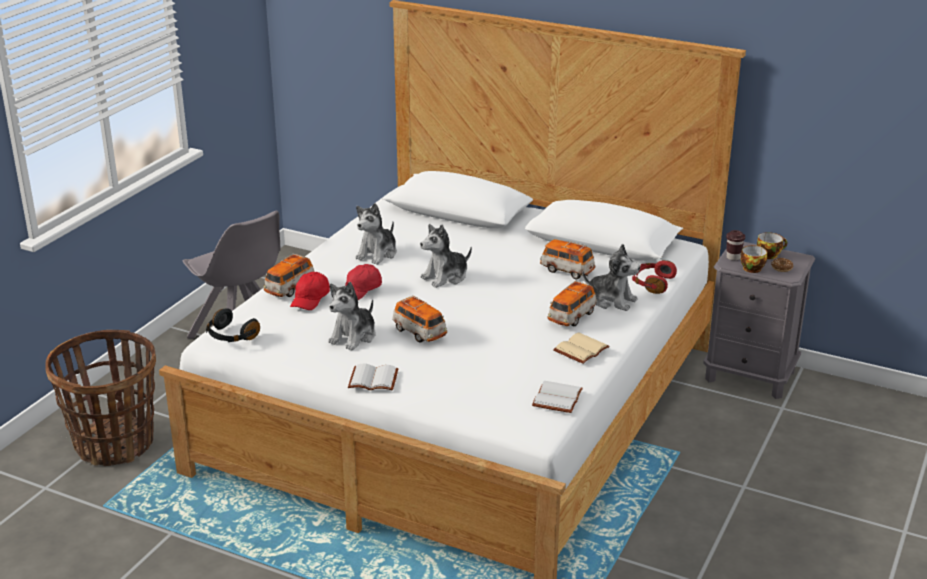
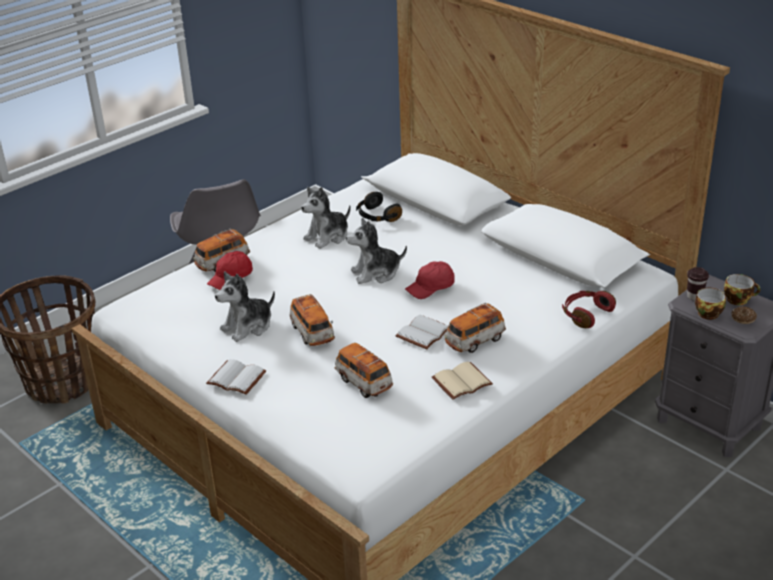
camera: 20 degrees right, 5 degrees up
(231, 336) = (137, 306): black headphones -> black headphones (377, 216)
(360, 290) = (284, 276): red cap -> red cap (431, 288)
(558, 399) = (403, 437): white book -> white book (424, 334)
(567, 271) = (503, 285): toy car -> toy car (363, 382)
(611, 300) = (530, 327): plush toy -> none

